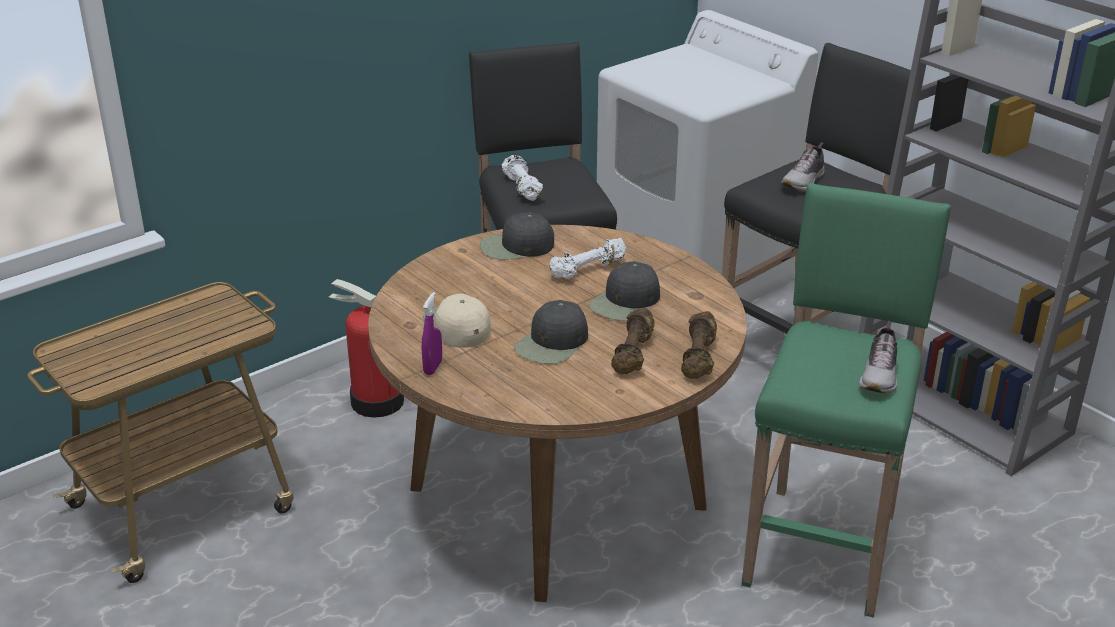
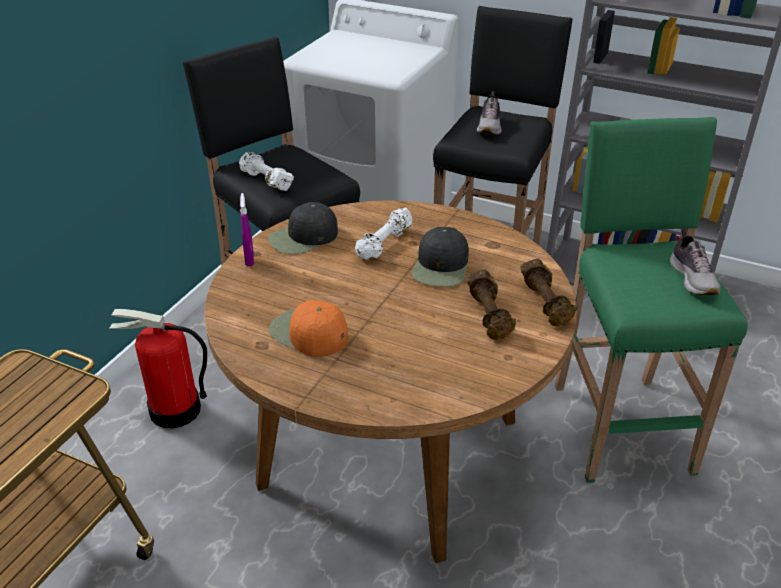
camera: 25 degrees left, 5 degrees up
(433, 367) = (318, 386): purple spray bottle -> purple spray bottle (249, 259)
(456, 326) = (308, 333): beige cap -> orange cap
(552, 343) = (411, 326): black cap -> none

